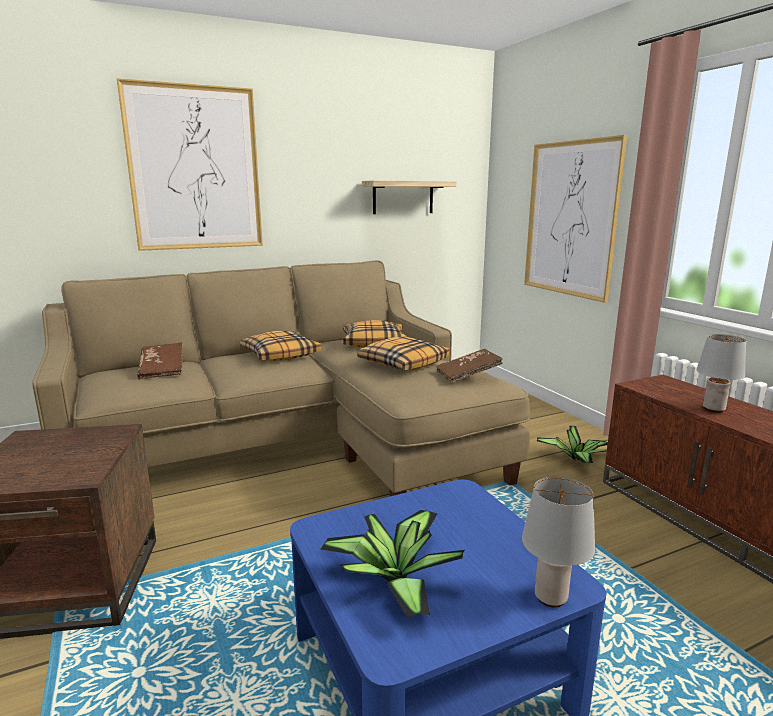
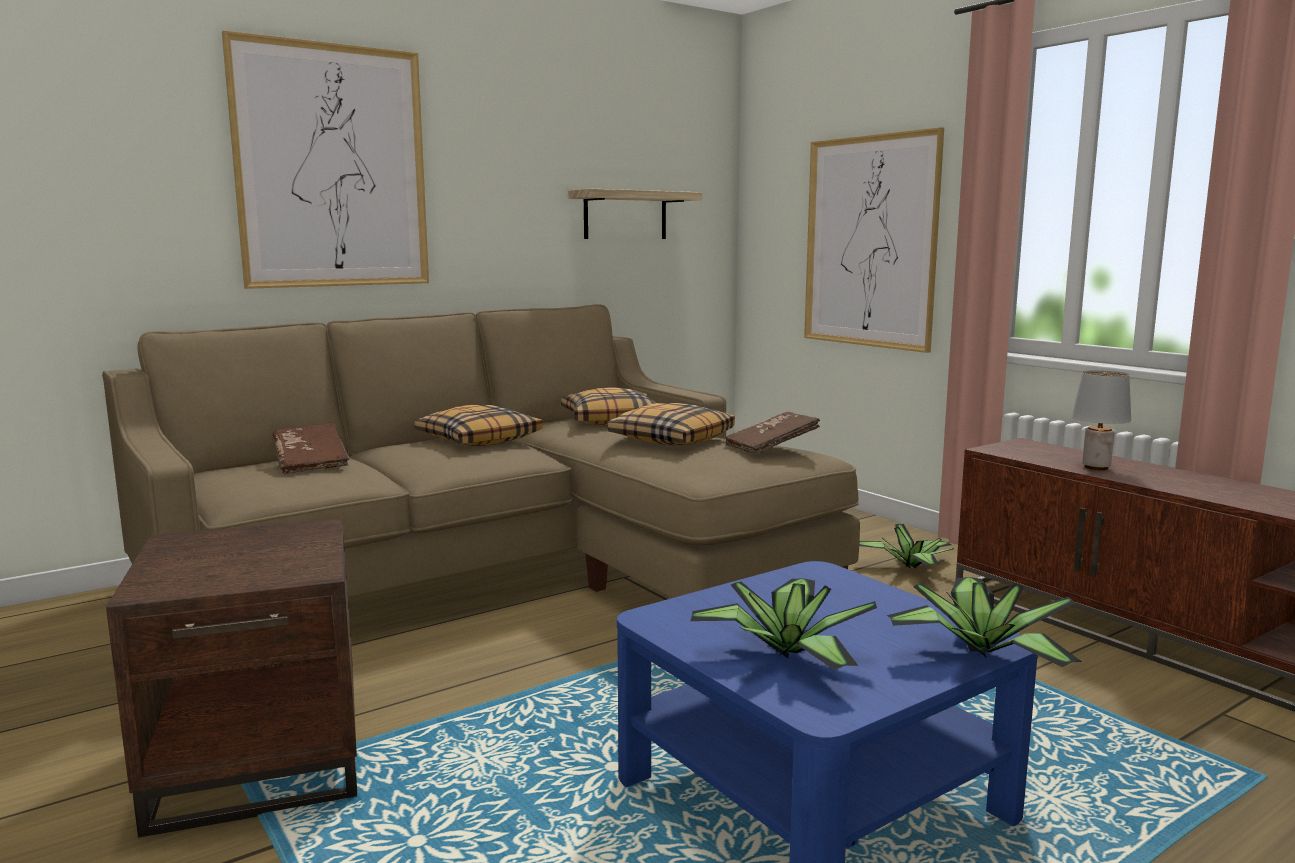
camera: 10 degrees left, 5 degrees down
(551, 597) = (978, 653): grey table lamp -> potted plant

